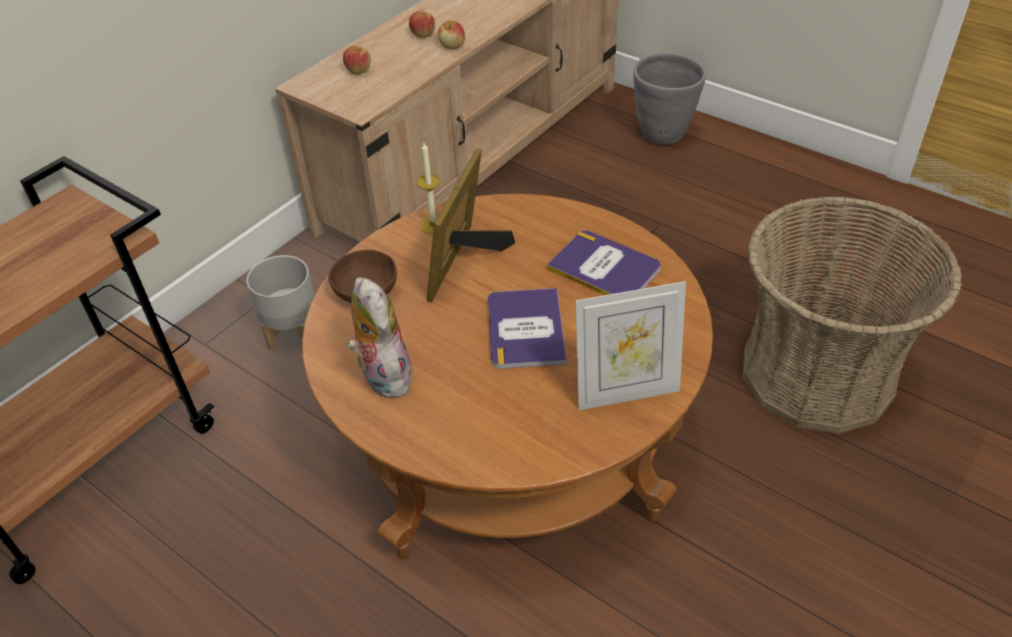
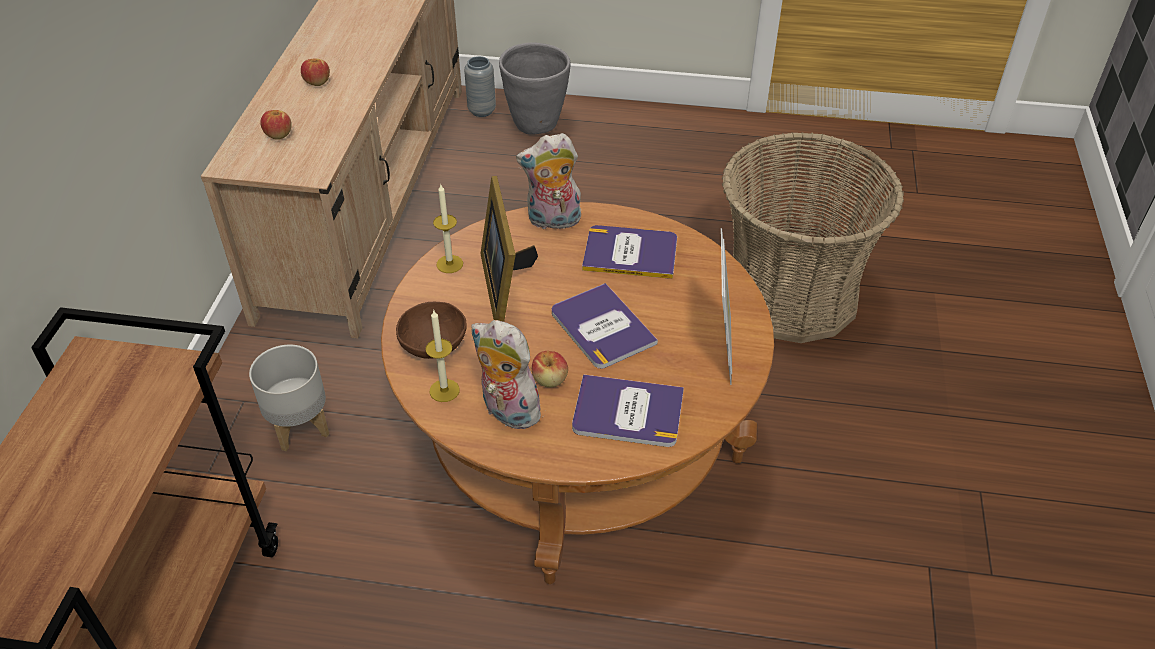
camera: 30 degrees left, 0 degrees up
(345, 336) = (444, 390): none -> candle
(452, 46) = (357, 86): apple -> apple (550, 379)
(490, 419) = (628, 412): none -> book
(553, 215) = (553, 221): none -> plush toy
(620, 110) = (482, 111): none -> grey vase
(626, 392) = (720, 349): picture frame -> picture frame turned 45 degrees counterclockwise

